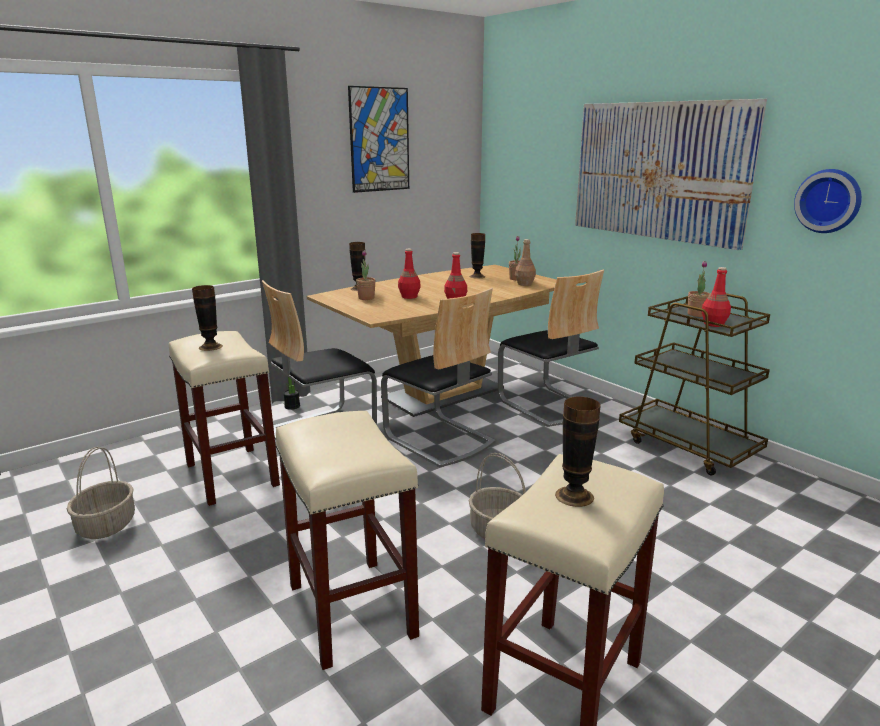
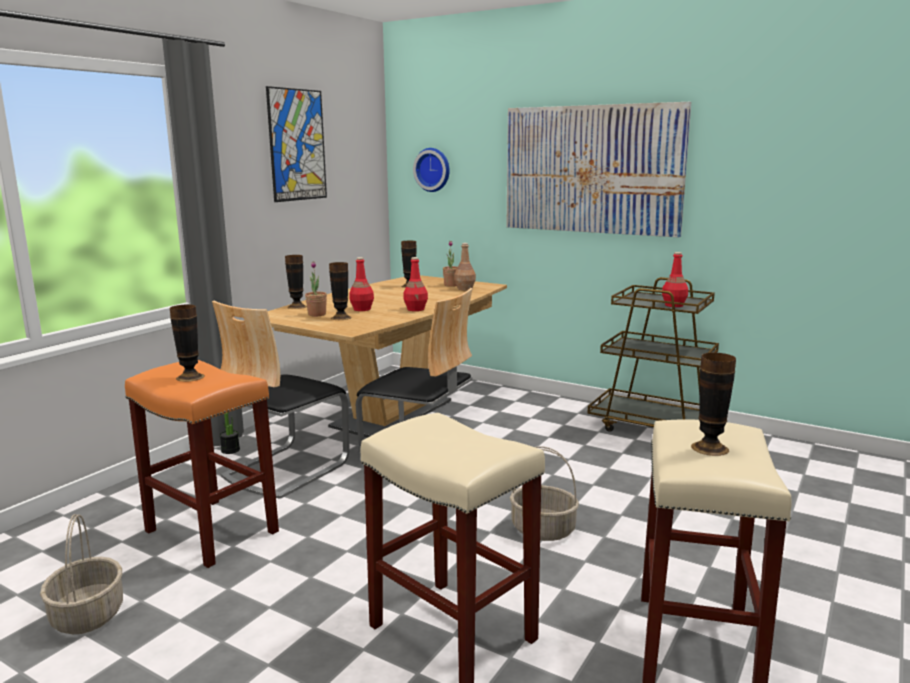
camera: 20 degrees left, 5 degrees down
(233, 475) = (213, 531): beige stool -> orange stool
(382, 303) = (341, 317): none -> vase
(547, 405) = (504, 410): chair -> none
(696, 314) = (651, 299): potted plant -> none
(829, 201) = (755, 188): wall clock -> wall clock (433, 169)

